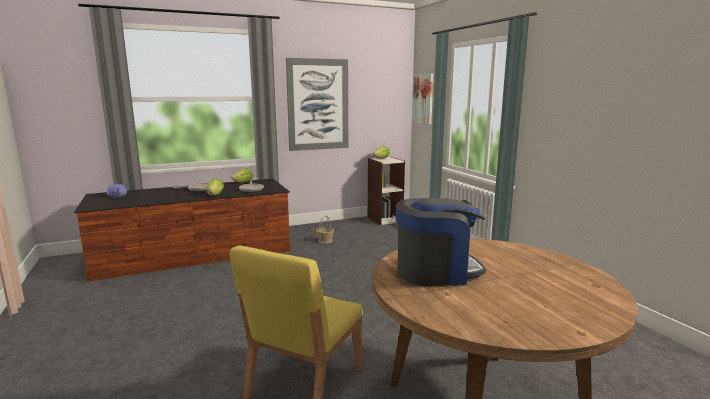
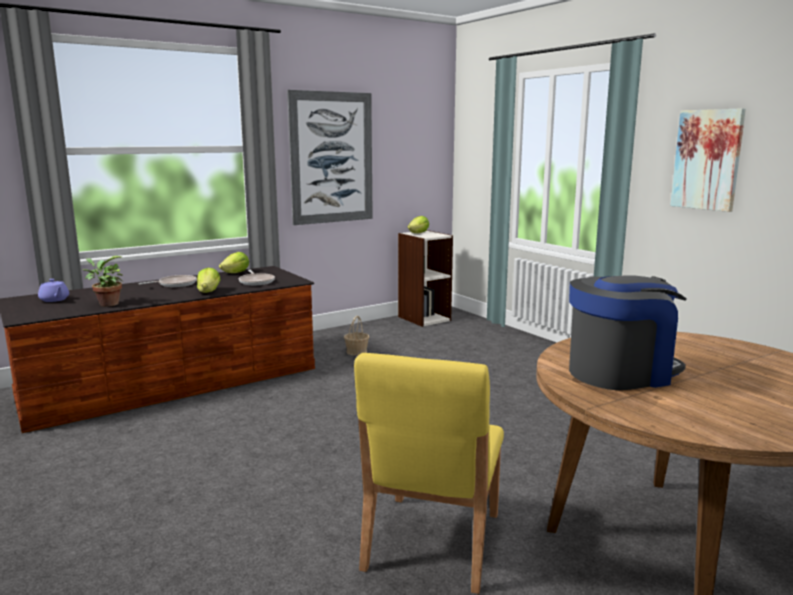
camera: 10 degrees left, 0 degrees up
(145, 200) = (106, 304): none -> potted plant
(423, 98) = (473, 149): picture -> picture (707, 160)

